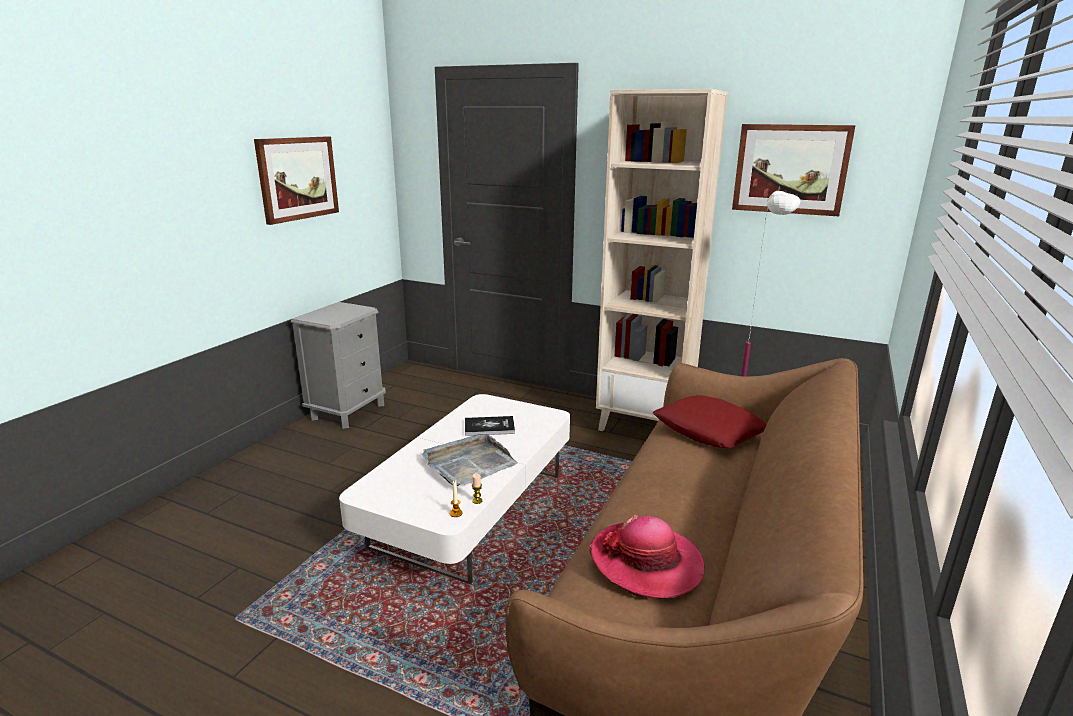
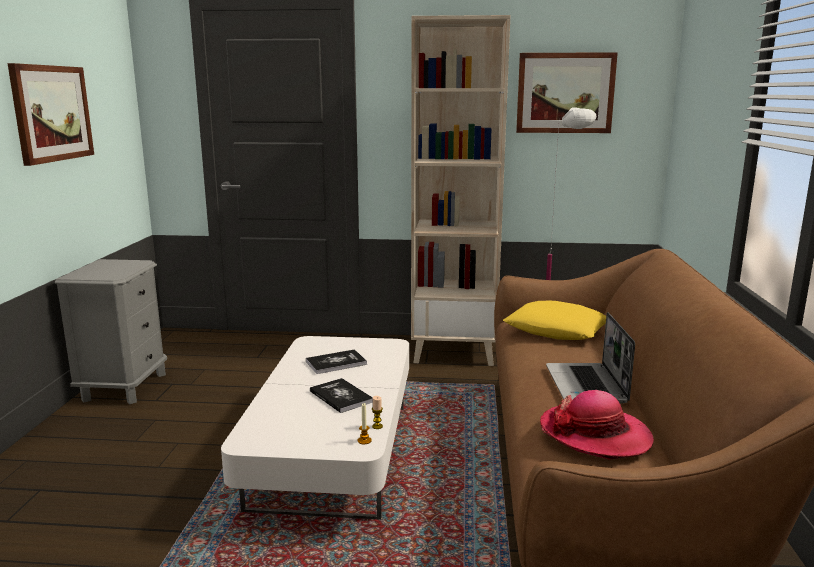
camera: 20 degrees left, 5 degrees down
(468, 463) = (341, 396): grey tray -> book
(685, 503) = (587, 385): none -> laptop
(708, 430) = (556, 329): red pillow -> yellow pillow

